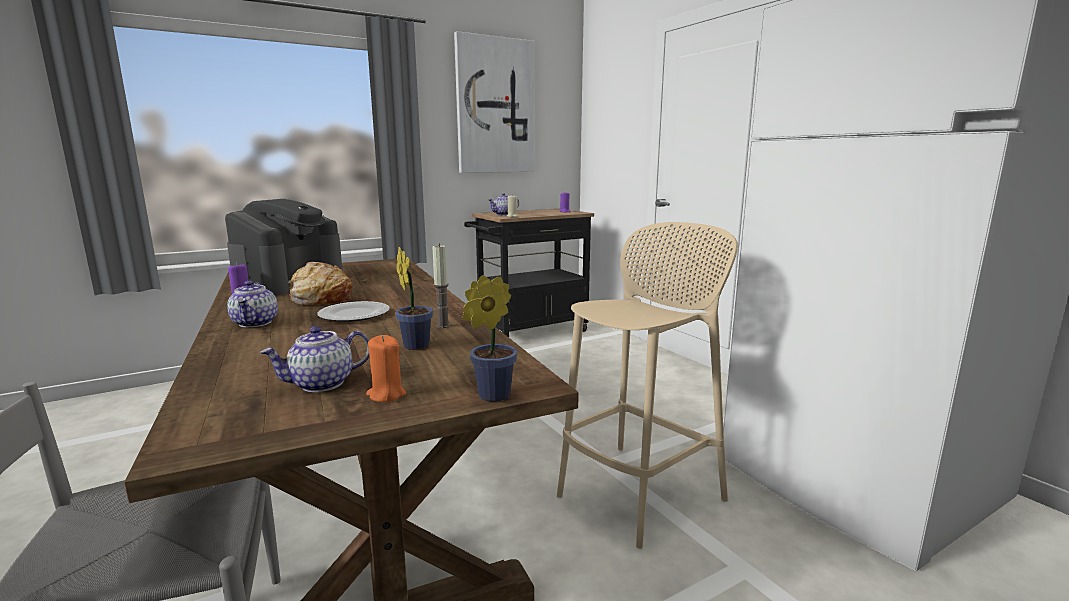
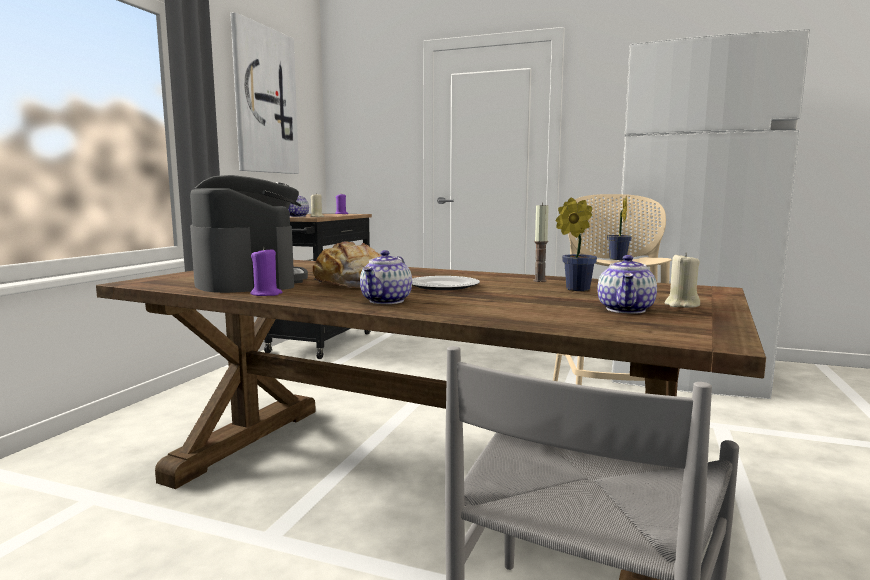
camera: 40 degrees left, 5 degrees down
(256, 323) = (387, 301): teapot -> teapot turned 75 degrees clockwise
(386, 395) = (681, 305): orange candle -> beige candle
(490, 396) = (723, 295): potted plant -> potted plant (617, 259)

